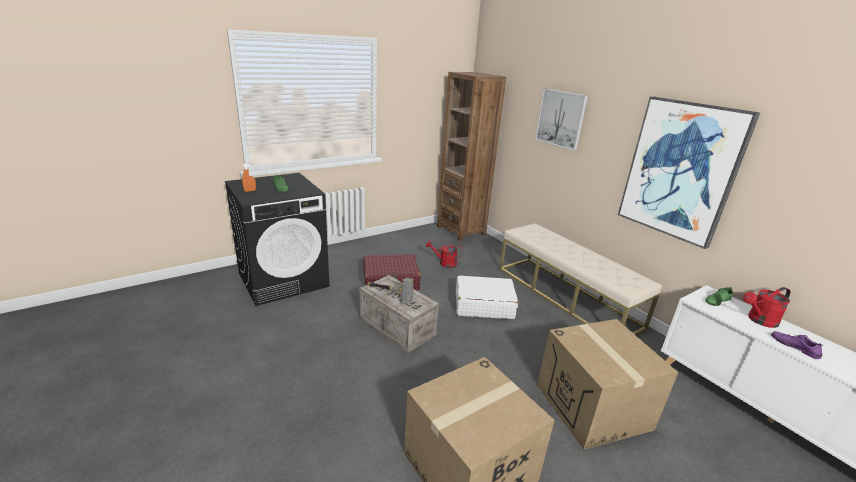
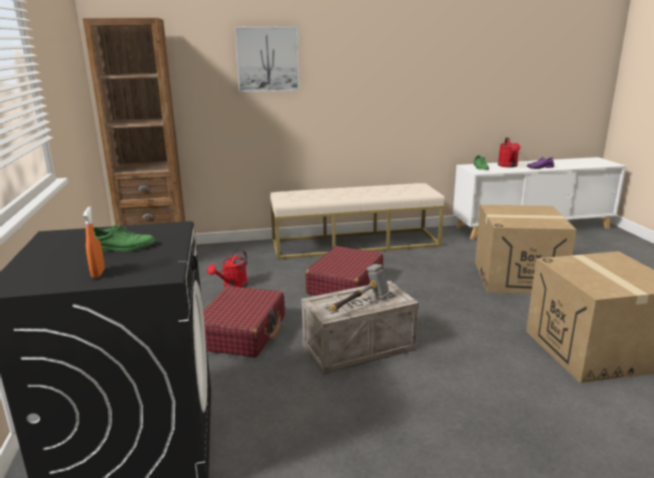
camera: 65 degrees left, 5 degrees down
(483, 305) = (345, 285): white suitcase -> red suitcase
(680, 170) = (411, 78): picture -> none

